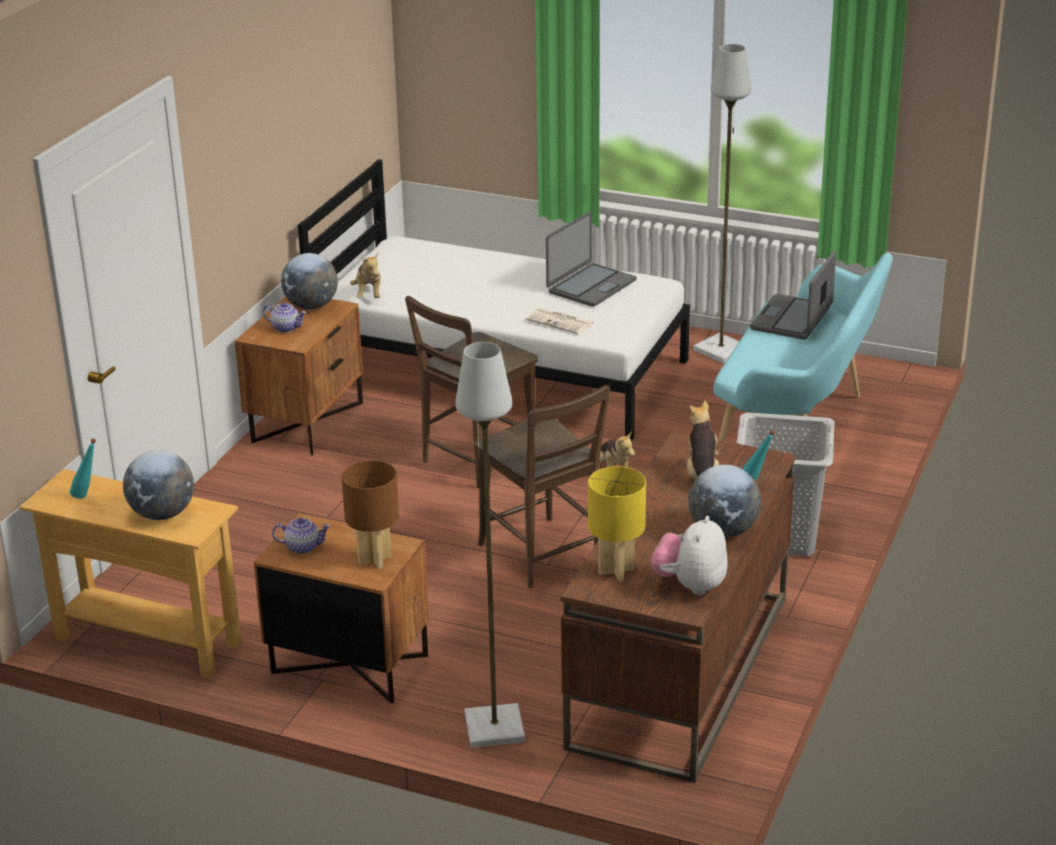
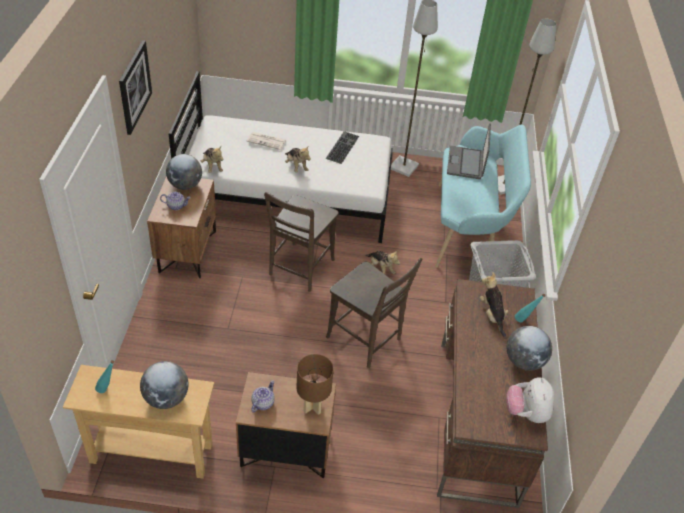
camera: 20 degrees left, 15 degrees up
(230, 121) = (134, 87): none -> picture
(303, 547) = (262, 403): teapot -> teapot turned 45 degrees counterclockwise
(493, 729) = (390, 487): grey floor lamp -> grey floor lamp (503, 186)
(502, 304) = (296, 166): none -> plush toy
(561, 322) = (337, 178): newspaper -> newspaper (267, 141)
(590, 286) = (342, 147): laptop -> keyboard
(615, 571) = (478, 408): yellow table lamp -> none

